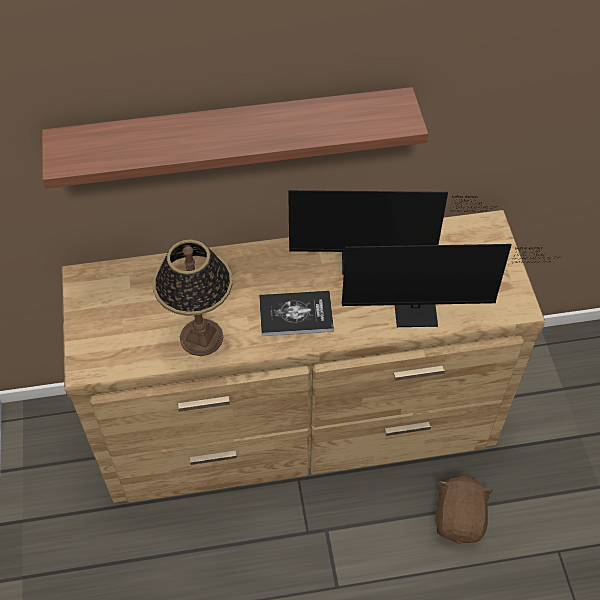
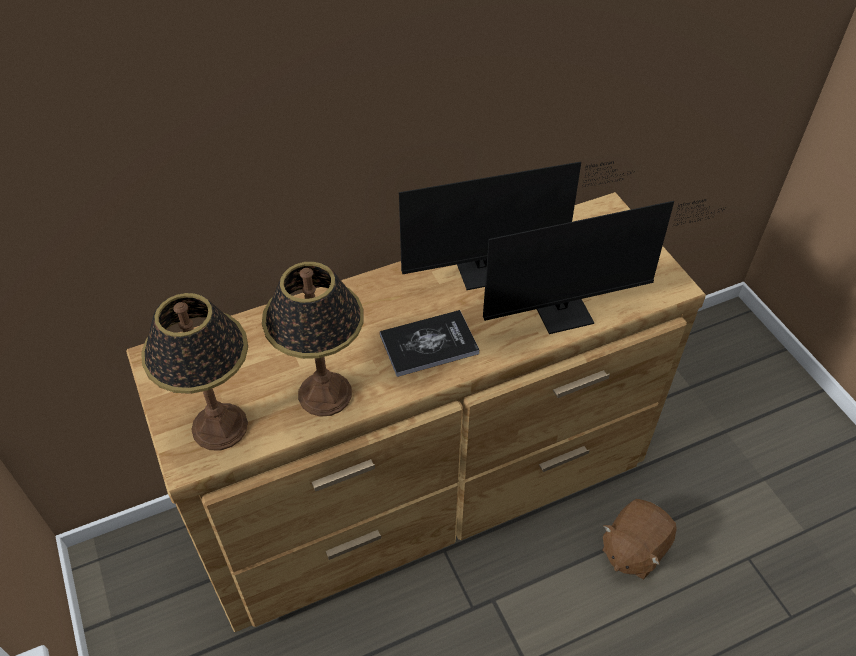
camera: 15 degrees left, 5 degrees down
(115, 345) = (219, 426): none -> table lamp
(232, 134) = (320, 136): shelf -> none
(459, 518) = (633, 549): brown plush toy -> brown plush toy turned 135 degrees counterclockwise

